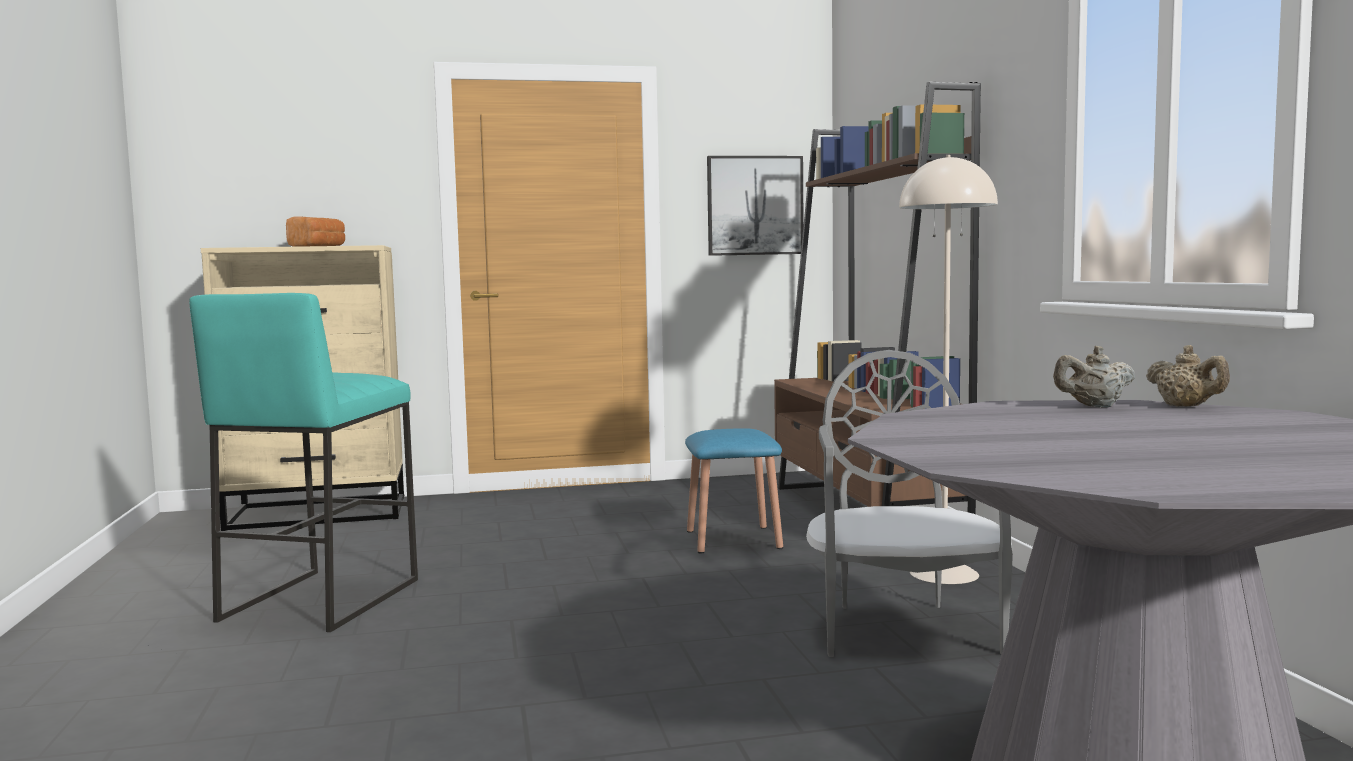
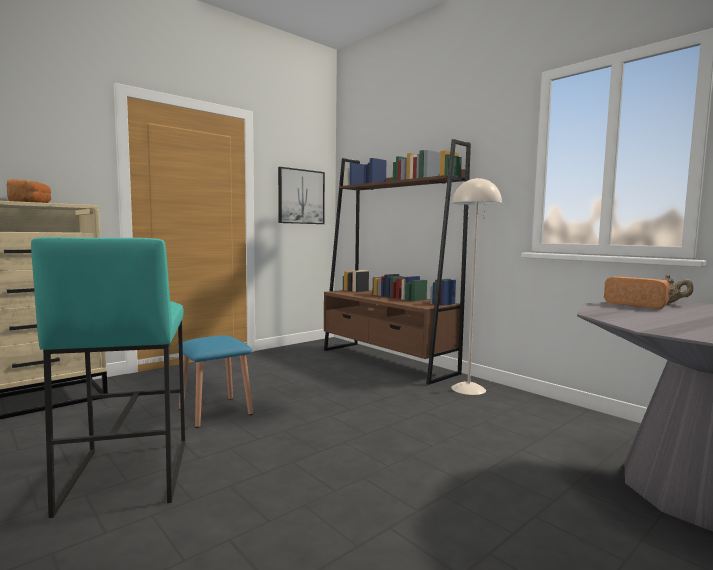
camera: 30 degrees left, 0 degrees up
(733, 539) = (344, 383): blue stool -> blue stool (215, 411)
(903, 628) = (499, 423): grey chair -> none
(1094, 407) = (637, 305): beige teapot -> bread

